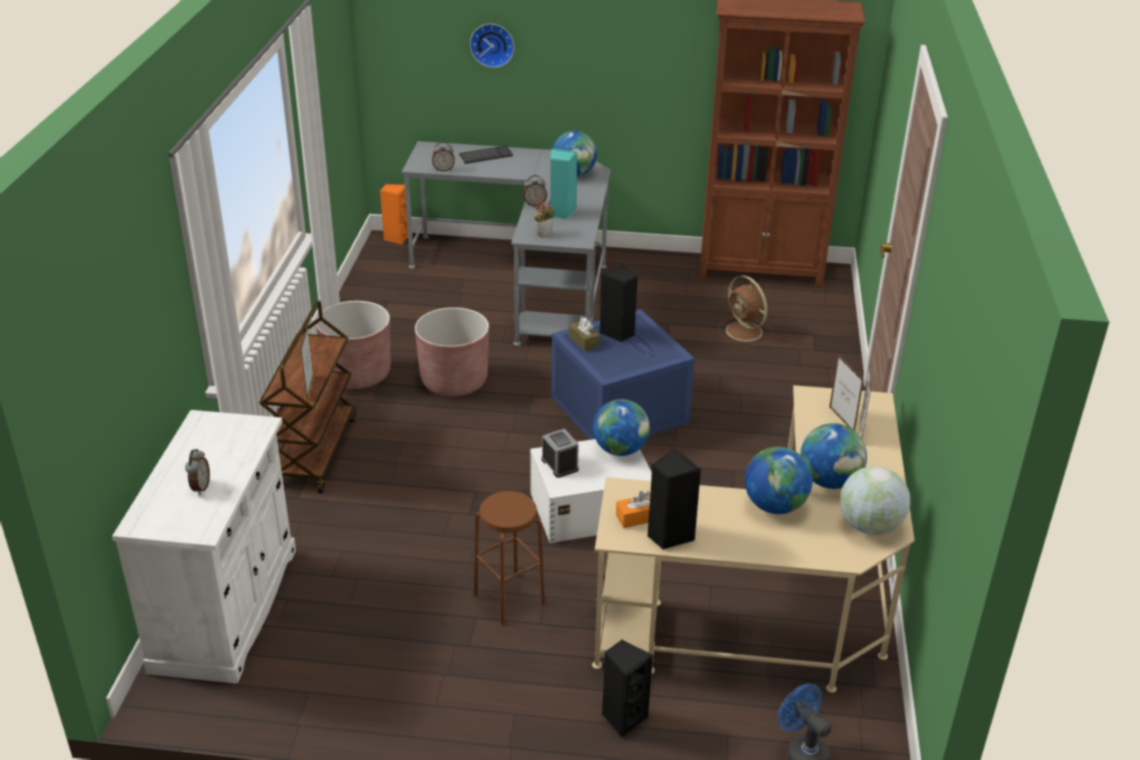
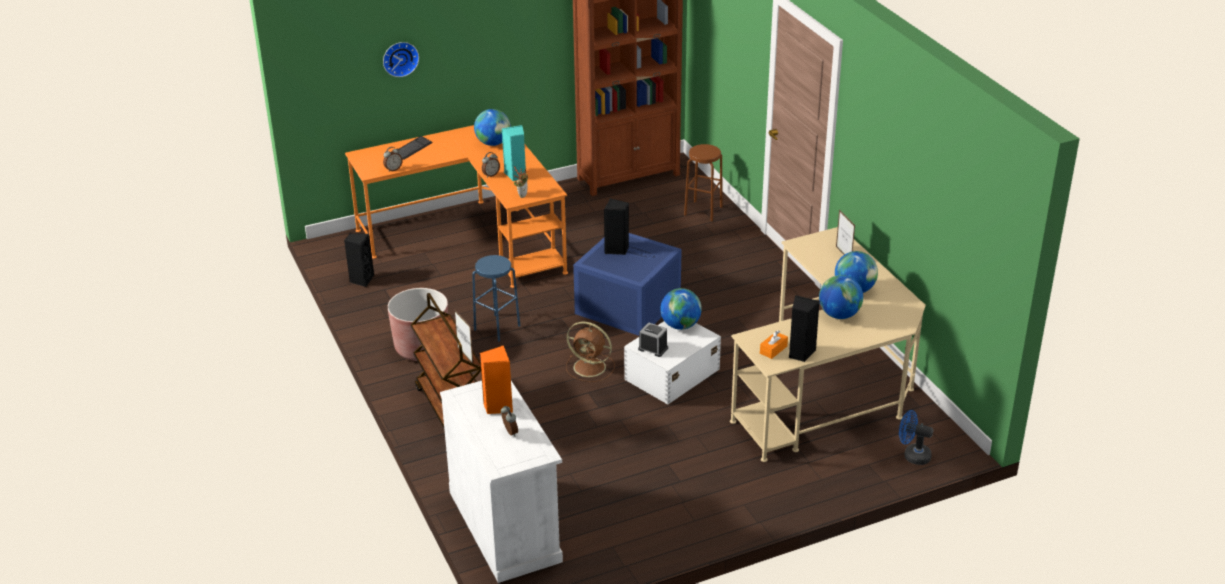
camera: 30 degrees left, 0 degrees up
(396, 237) = (336, 238): orange speaker -> orange speaker (497, 406)
(454, 381) = (497, 328): brown planter -> blue stool
(509, 599) = (676, 446): brown stool -> brown stool (703, 211)
(526, 279) = (470, 238): grey desk -> orange desk
(584, 341) = (600, 262): brown tissue box -> none
(623, 718) = (805, 480): black speaker -> black speaker (361, 280)
(745, 332) = (659, 224): brown fan -> brown fan (591, 367)
(841, 420) = (828, 252): picture frame -> none
(870, 526) = (897, 306): globe -> none

